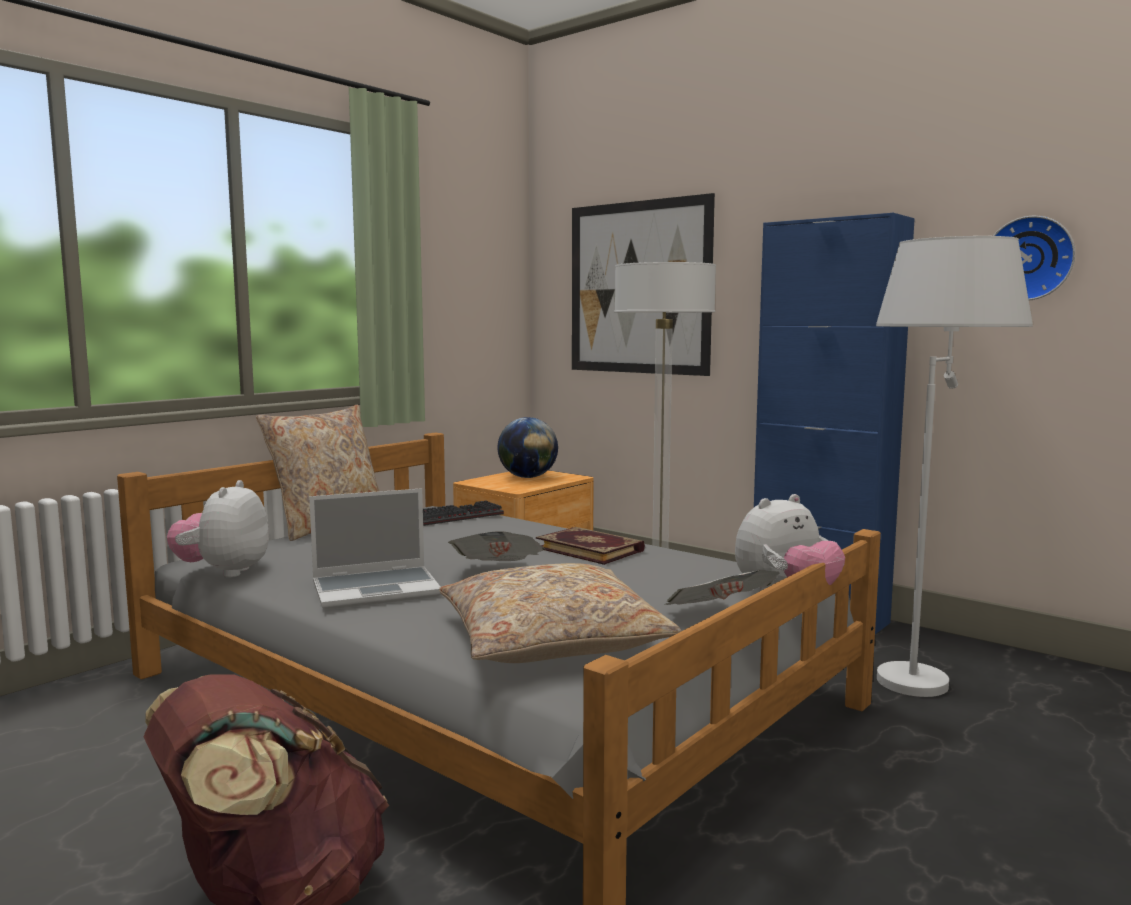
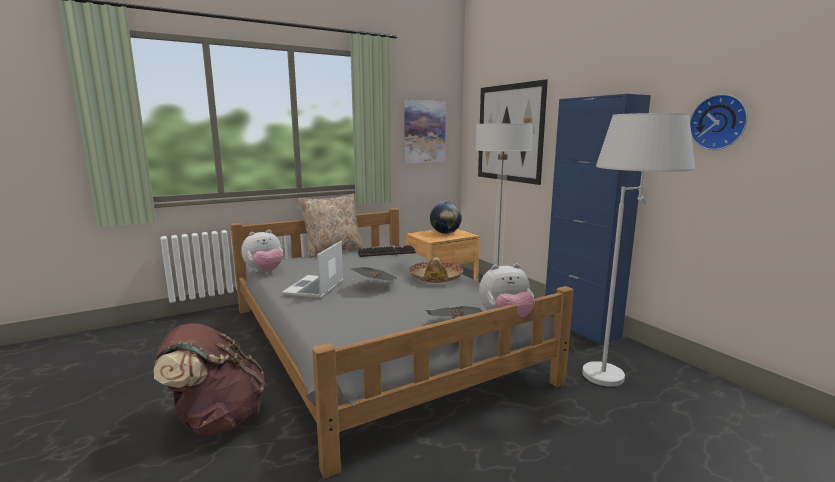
camera: 20 degrees right, 5 degrees up
(224, 572) = (265, 271): plush toy -> plush toy turned 150 degrees counterclockwise
(377, 589) = (314, 288): laptop -> laptop turned 105 degrees clockwise
(470, 287) = (424, 132): none -> picture
(551, 639) = (360, 326): beige pillow -> none
(590, 549) = (435, 278): book -> hat

